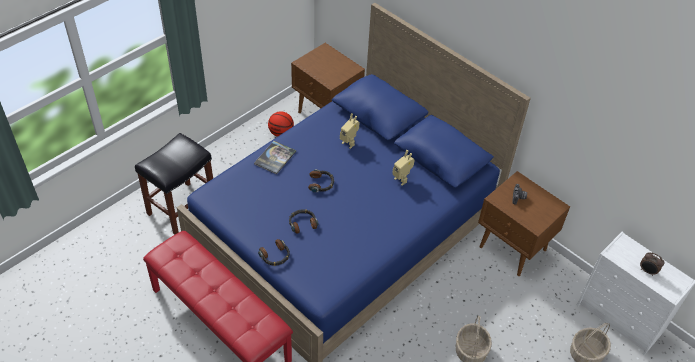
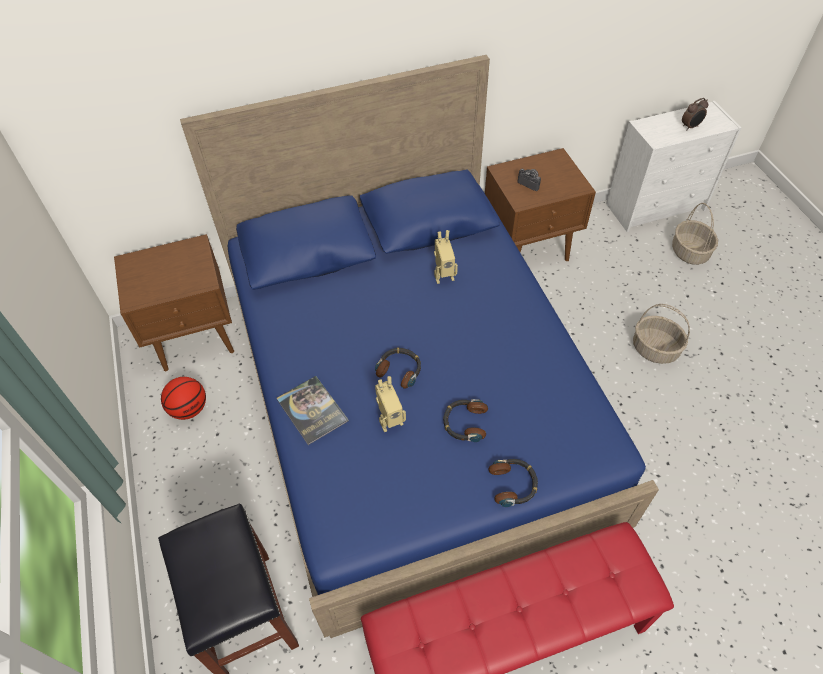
camera: 60 degrees left, 5 degrees up
(349, 143) = (341, 306): toy robot -> toy robot (389, 420)

